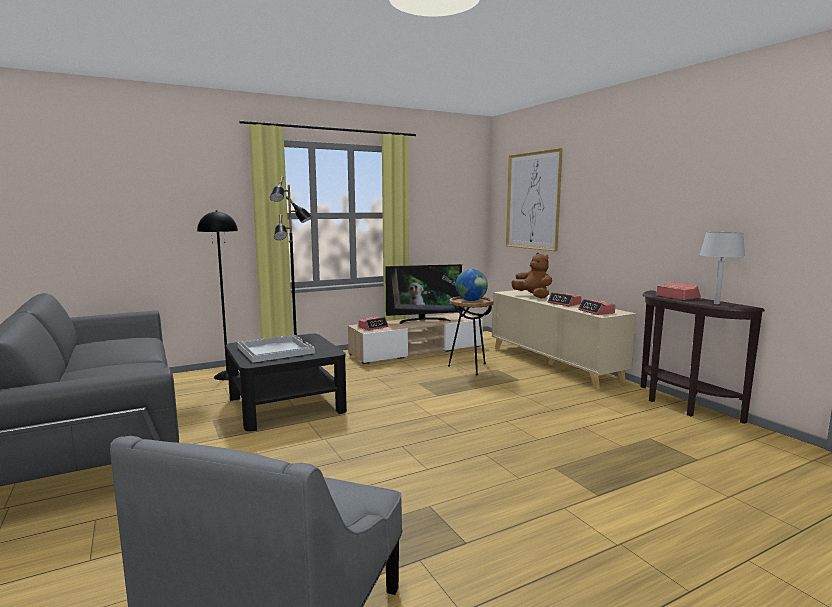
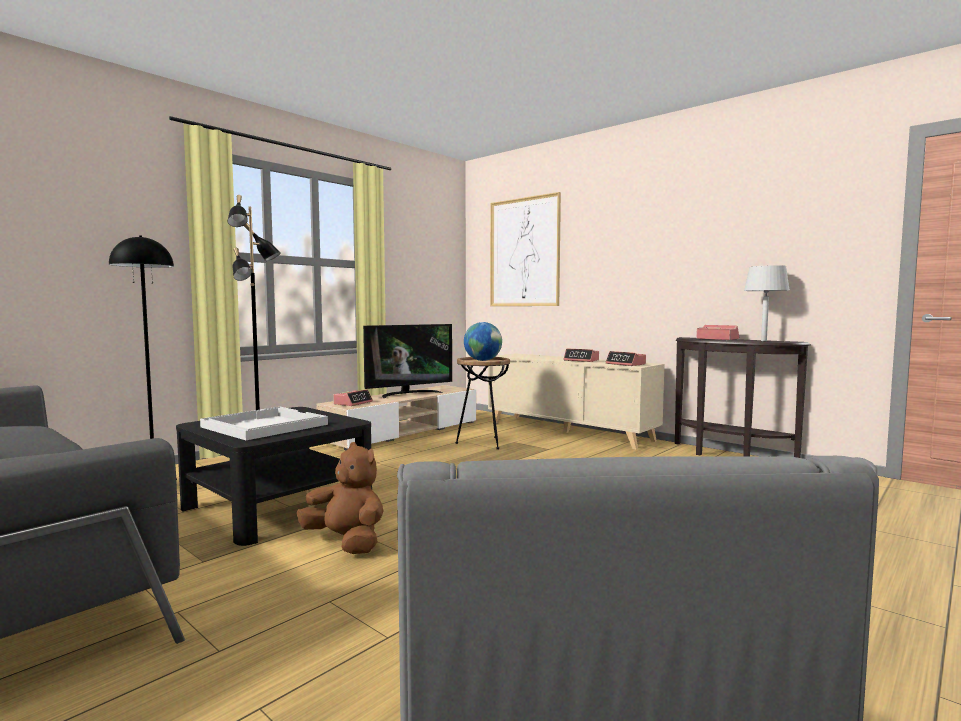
camera: 20 degrees left, 5 degrees down
(533, 296) = (538, 357): brown plush toy -> brown plush toy (346, 542)

